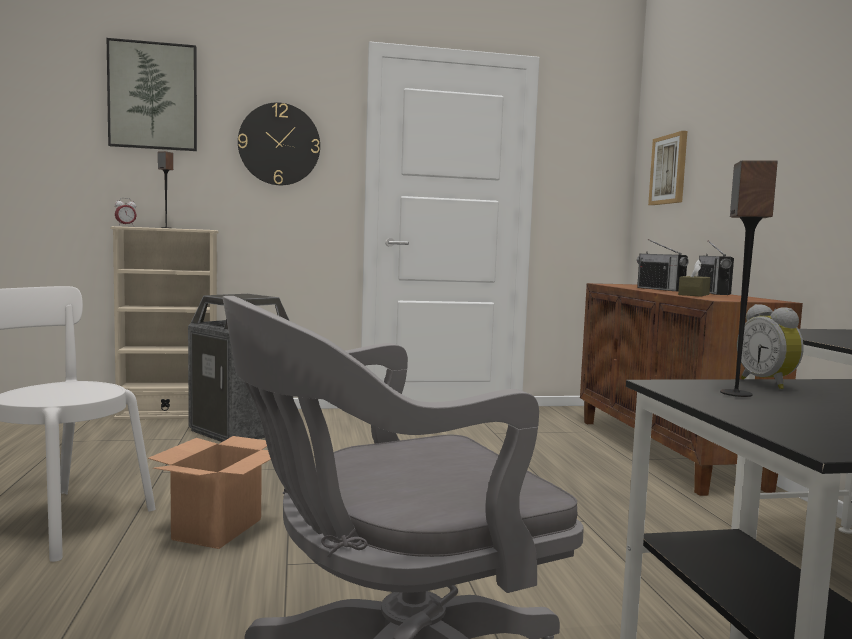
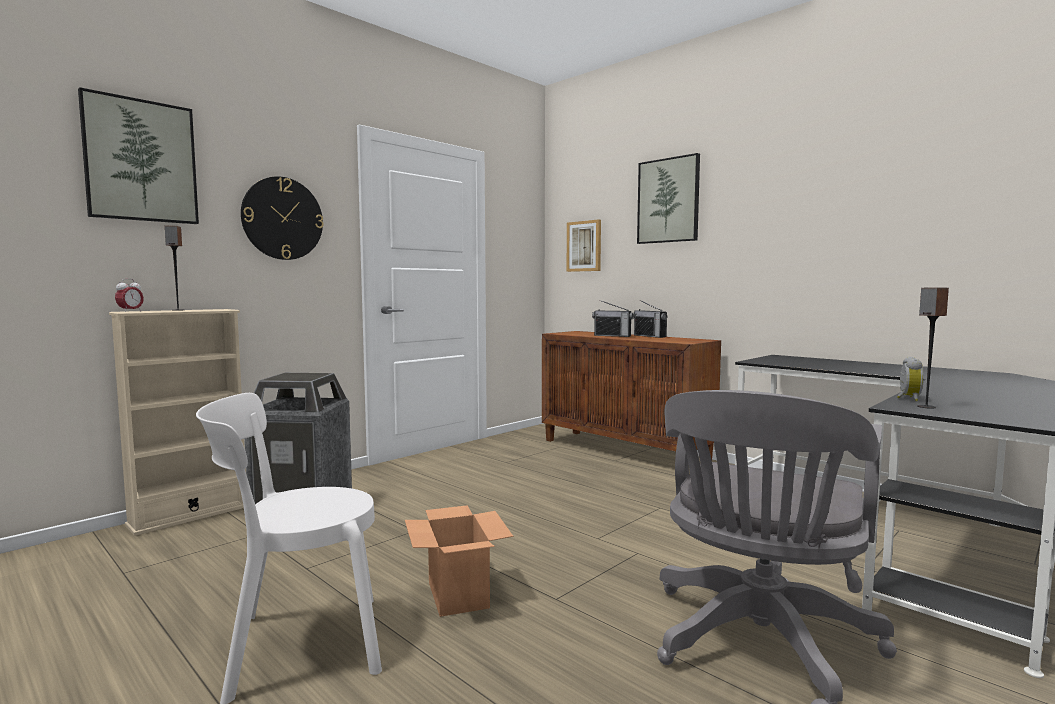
camera: 35 degrees left, 0 degrees up
(694, 294) = (653, 339): brown tissue box -> none
(759, 92) = (668, 200): none -> picture
(768, 384) = (907, 398): alarm clock -> alarm clock turned 105 degrees counterclockwise

